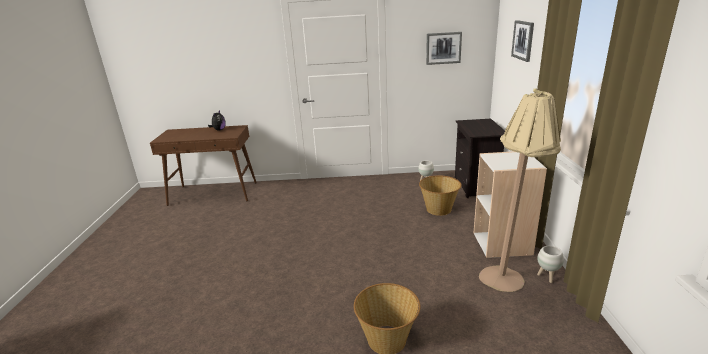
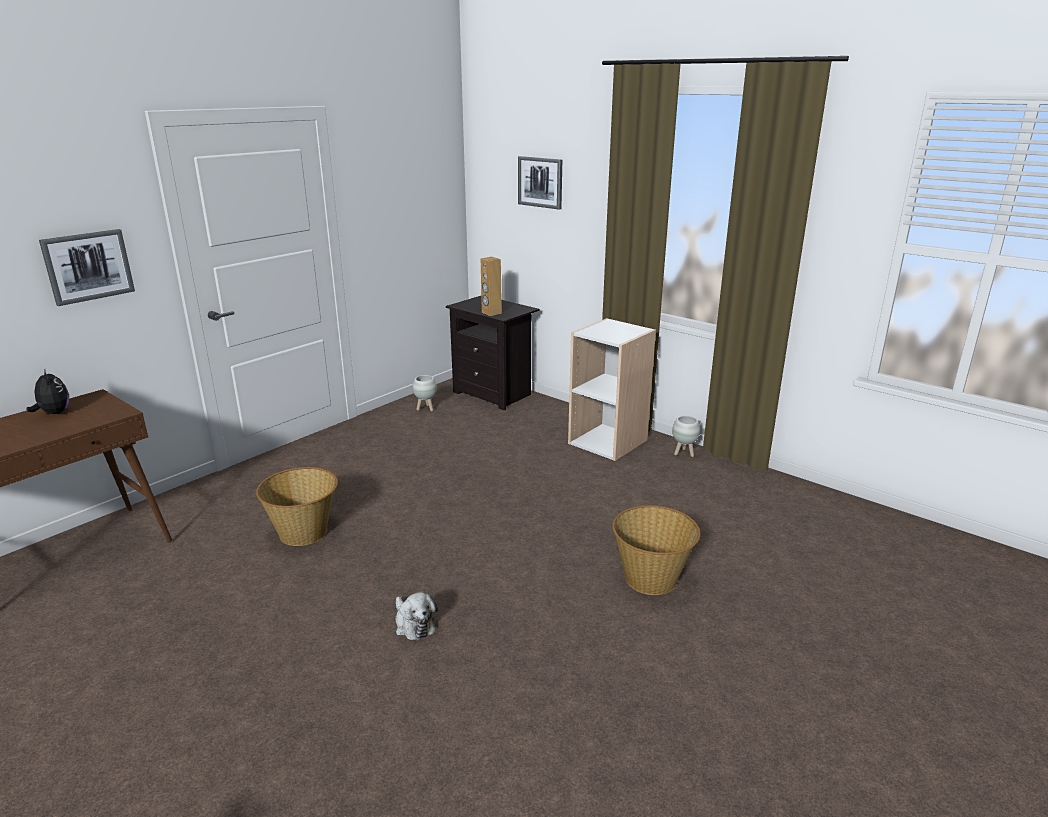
camera: 50 degrees left, 0 degrees up
(257, 284) = (413, 624): none -> plush toy
(439, 209) = (494, 434): basket -> basket (304, 533)
(443, 48) = (409, 199): picture -> picture (88, 266)
(472, 130) = (491, 313): none -> brown speaker
(506, 285) = (667, 476): beige floor lamp -> none

